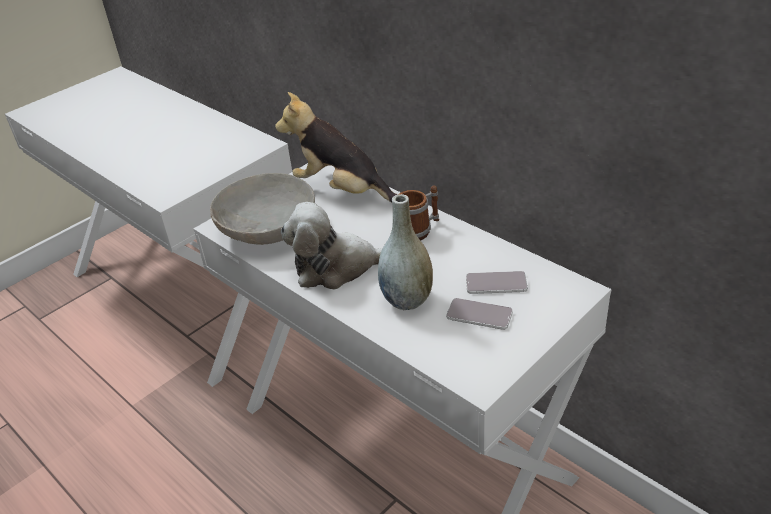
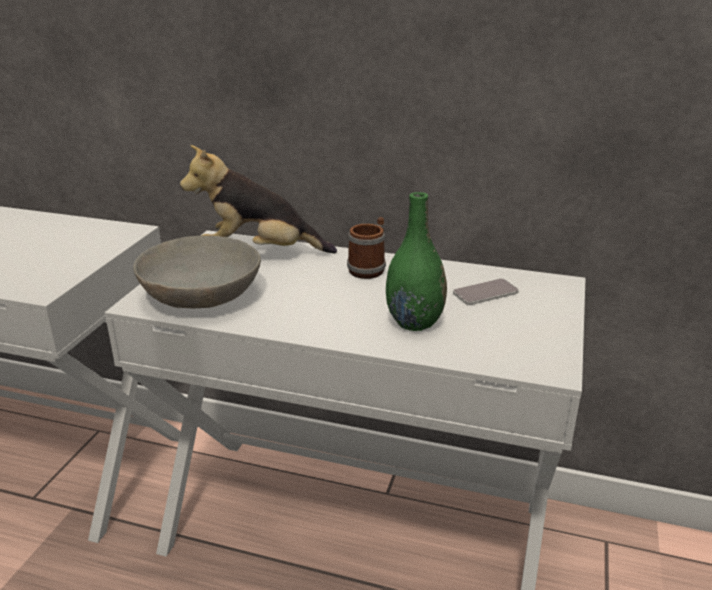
camera: 30 degrees left, 10 degrees down
(338, 267) = (314, 312): plush toy -> none
(407, 300) = (414, 322): grey vase -> green vase
(479, 314) = (495, 318): phone -> none

